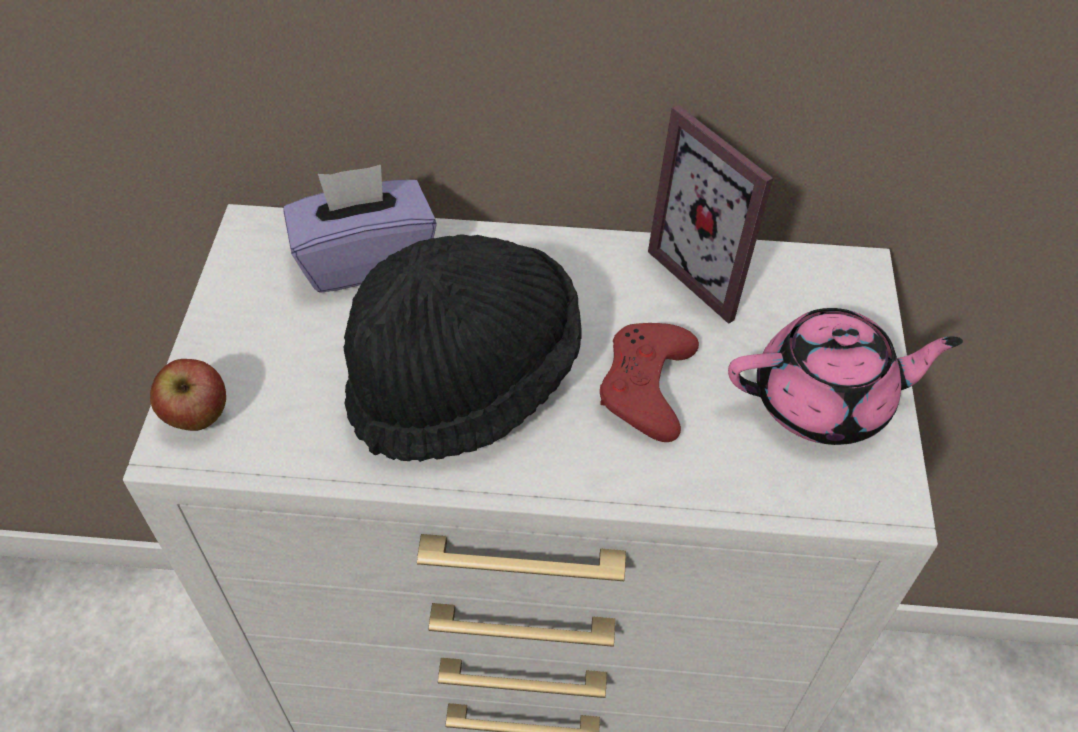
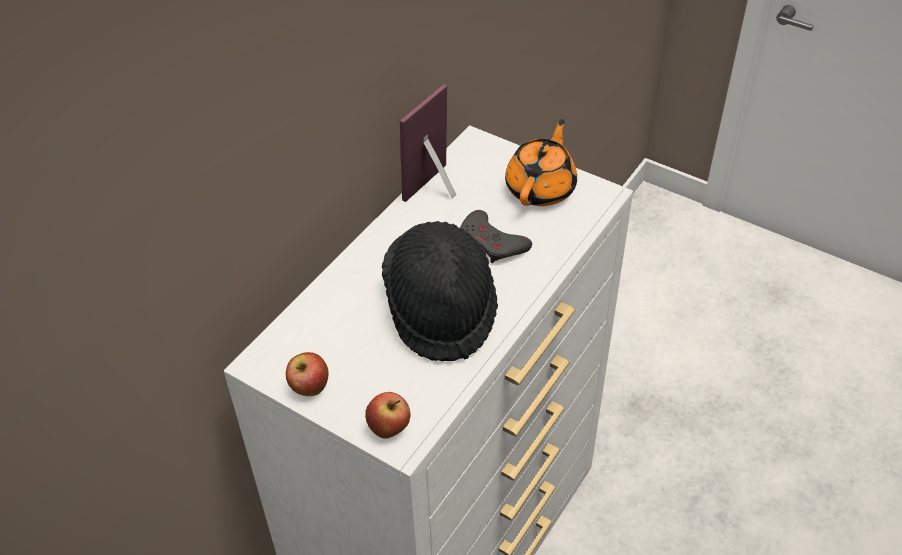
camera: 60 degrees left, 5 degrees down
(234, 299) = (310, 388): none -> apple
(365, 259) = (323, 320): purple tissue box -> none
(646, 386) = (492, 242): red game controller -> grey game controller
(712, 271) = (438, 189): picture frame -> picture frame turned 135 degrees clockwise
(824, 401) = (541, 188): pink teapot -> orange teapot

